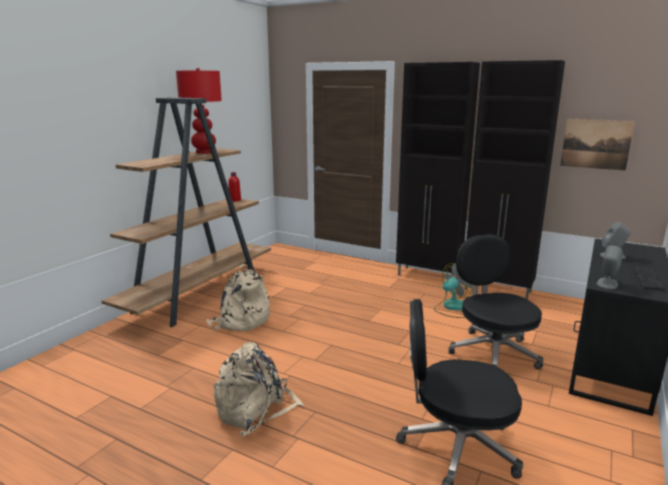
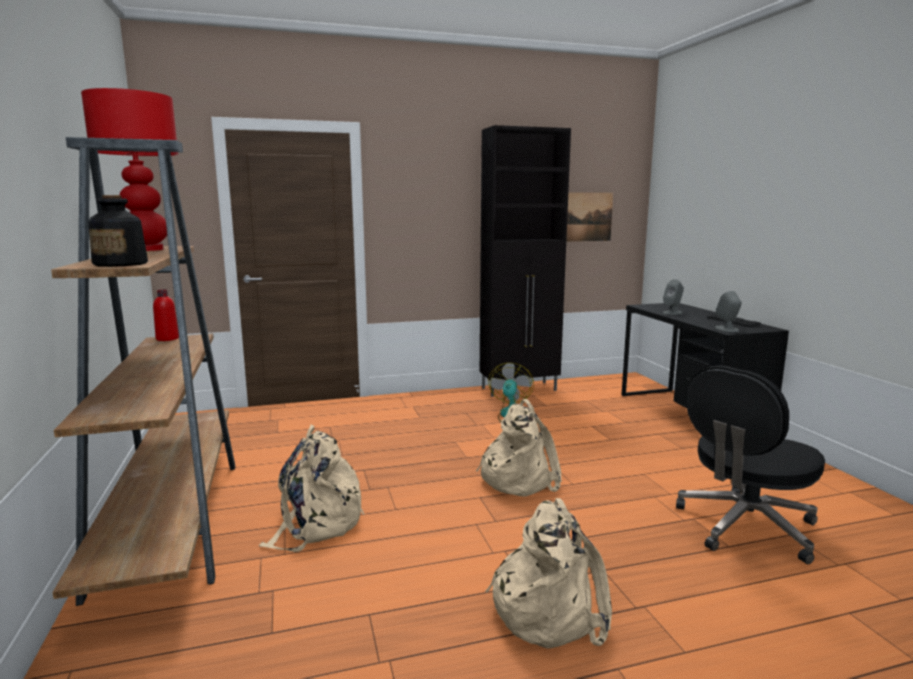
camera: 45 degrees left, 5 degrees down
(145, 164) = (121, 264): none -> bottle
(372, 345) = (518, 479): none -> beige backpack
(429, 276) = (438, 395): black cabinet -> none
(492, 352) = (615, 440): black office chair -> none

